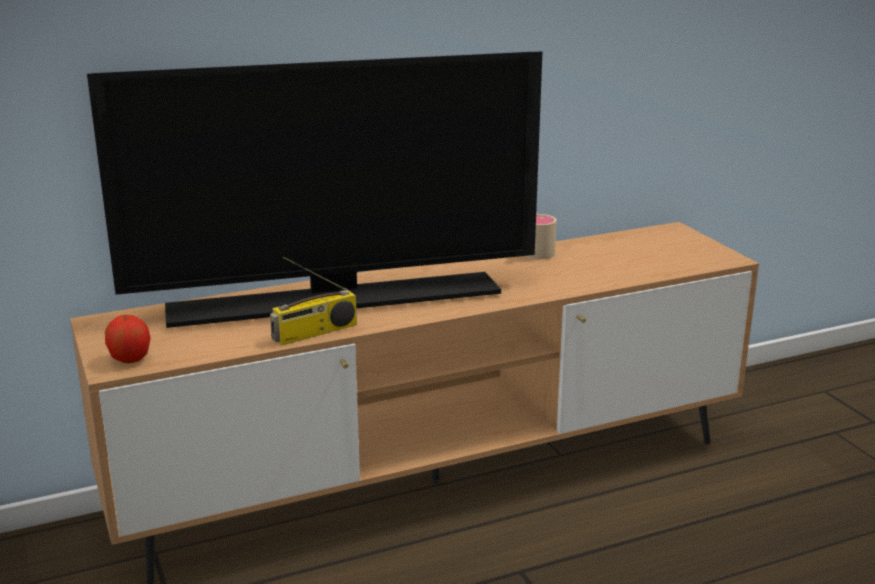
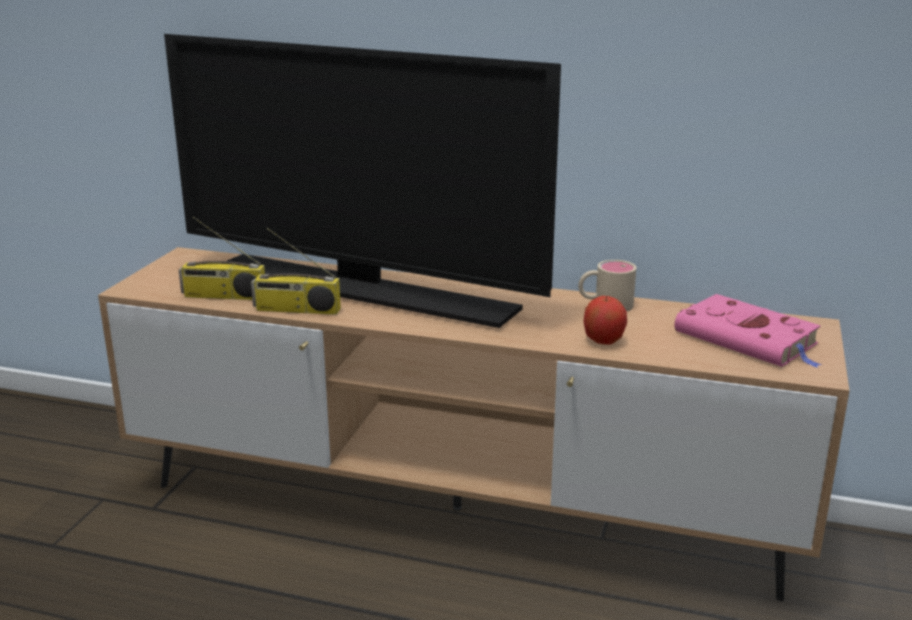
camera: 40 degrees right, 0 degrees up
(130, 359) = (151, 286): apple -> apple (603, 341)
(223, 344) = (223, 296): none -> radio
(657, 250) = (749, 339): none -> pink book

